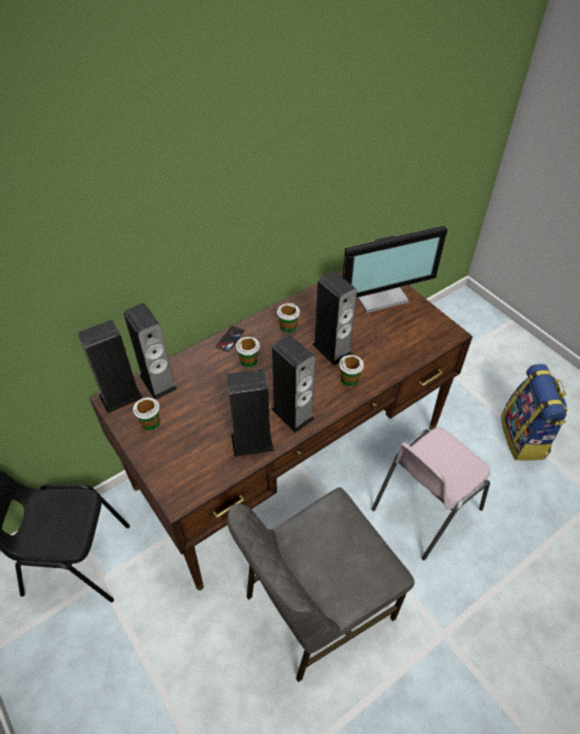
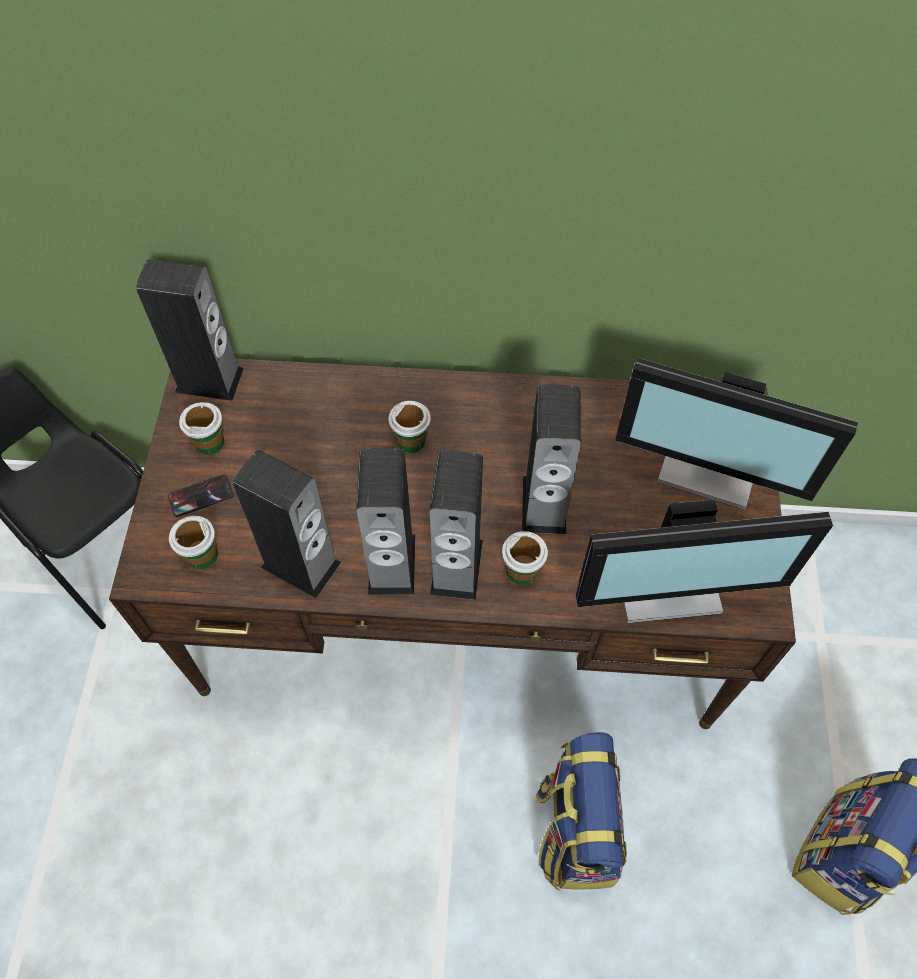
camera: 40 degrees right, 10 degrees up
(158, 382) = (270, 391): speaker -> speaker (456, 566)
(230, 339) = (418, 389): phone -> phone (201, 496)
(288, 327) = (516, 425): cup -> cup (201, 555)
(316, 606) = (311, 834): grey chair -> none
(407, 345) = (667, 580): none -> monitor
(424, 509) = (575, 830): pink chair -> backpack

